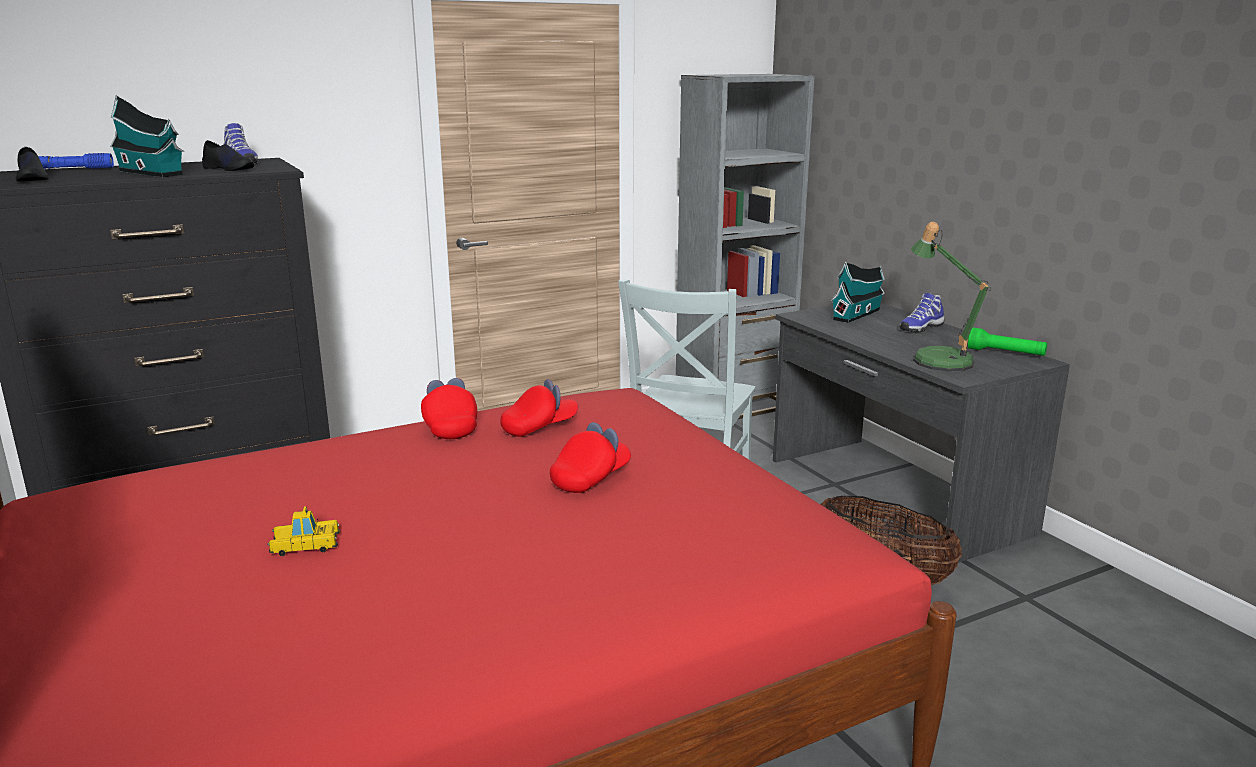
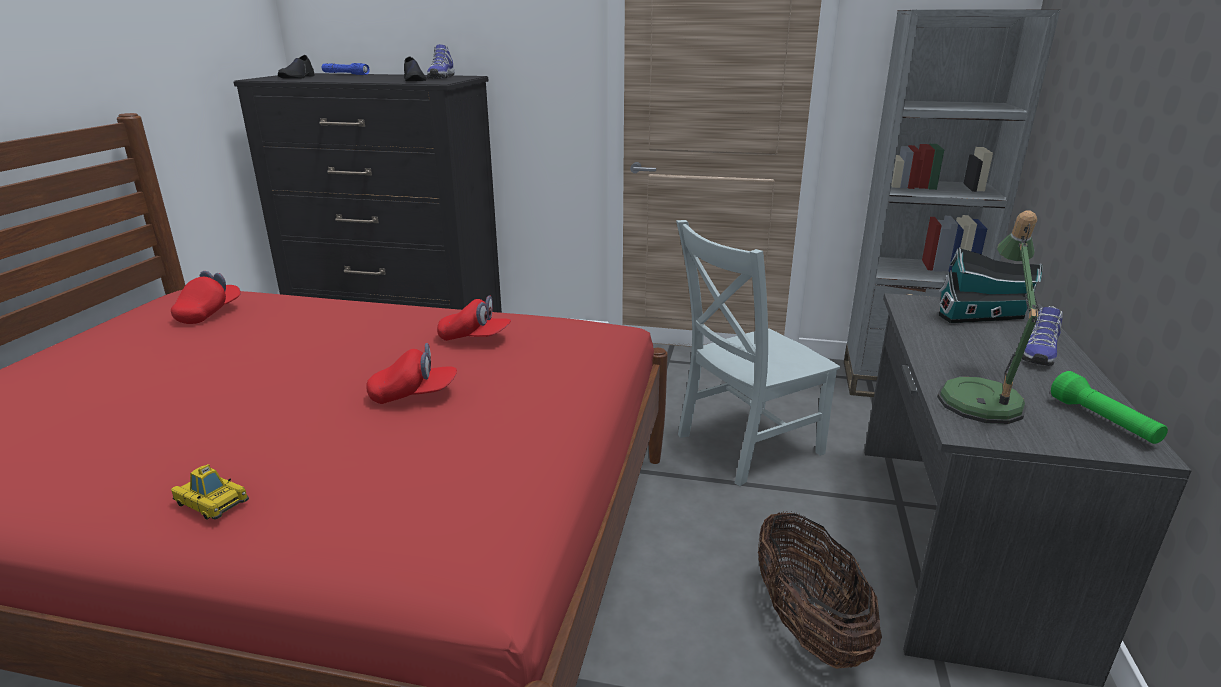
camera: 40 degrees right, 5 degrees up
(152, 173) = (364, 79): toy house -> none
(305, 545) = (180, 371): toy car -> toy car (211, 502)
(449, 427) = (425, 316): red cap -> red cap (209, 313)
(920, 328) = (1037, 353): shoe -> shoe turned 60 degrees counterclockwise

